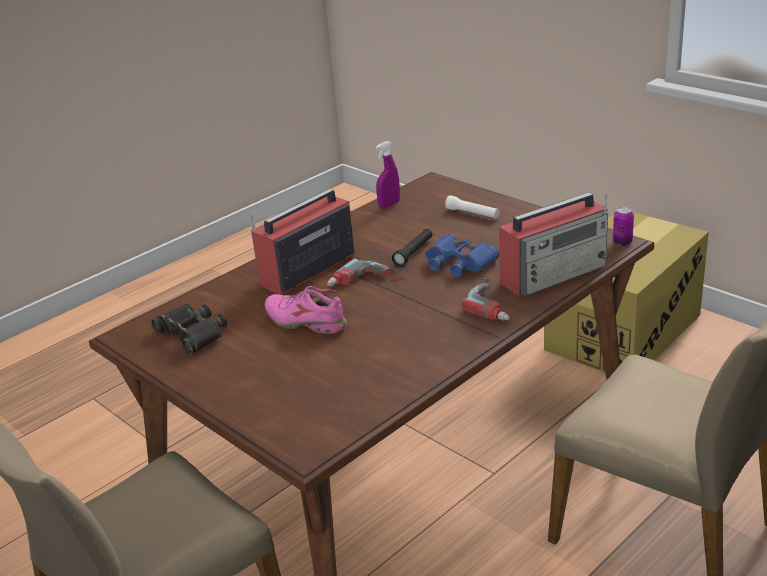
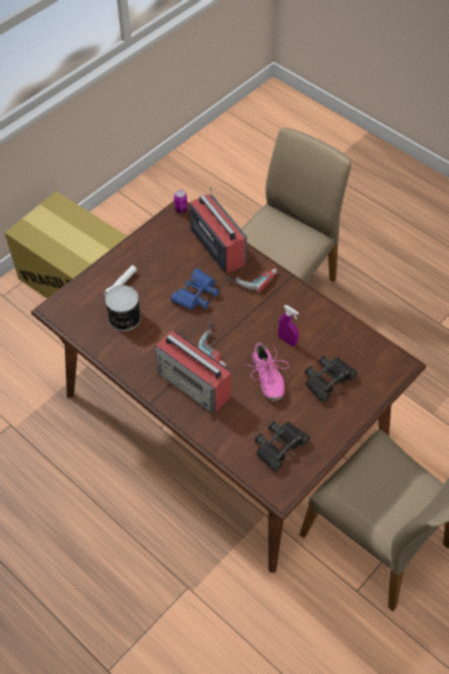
camera: 95 degrees left, 25 degrees up
(291, 373) = (328, 380): none -> black binoculars
(306, 321) = (267, 378): pink shoe -> pink shoe turned 45 degrees counterclockwise
(389, 205) = (93, 337): purple spray bottle -> purple spray bottle (287, 340)
(413, 252) = (177, 320): black flashlight -> none
(417, 220) = (124, 318): none -> can

